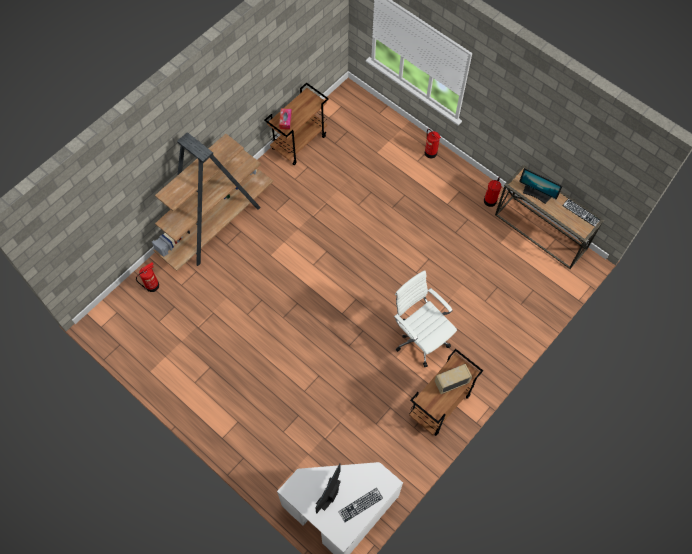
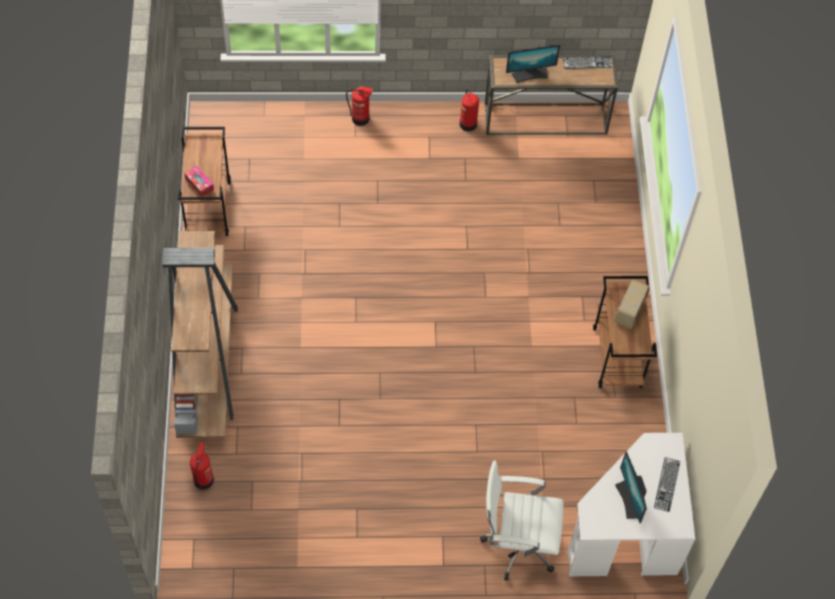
camera: 45 degrees left, 5 degrees down
(420, 338) = (535, 309): white office chair -> white office chair (516, 544)

